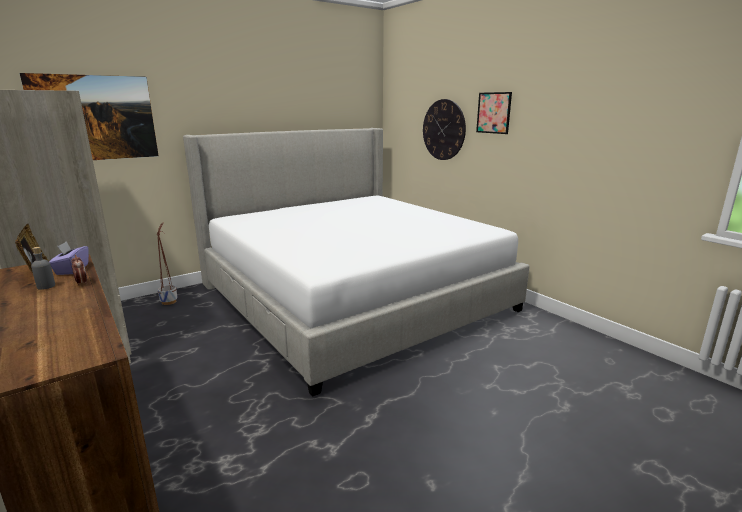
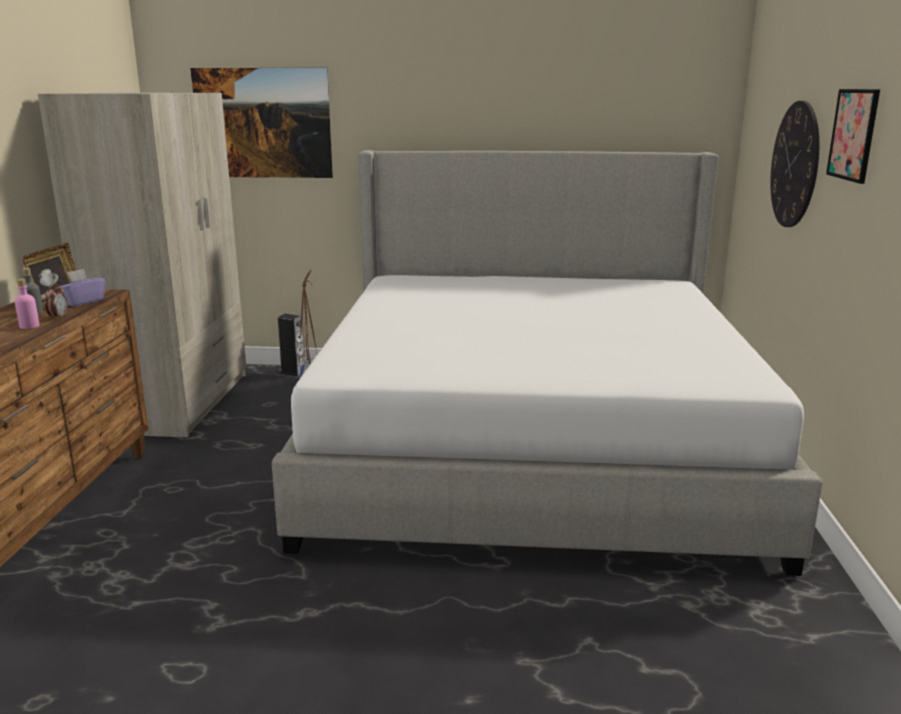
camera: 40 degrees right, 0 degrees up
(73, 295) = (29, 326): none -> pink bottle
(148, 300) = (293, 372): none -> speaker

